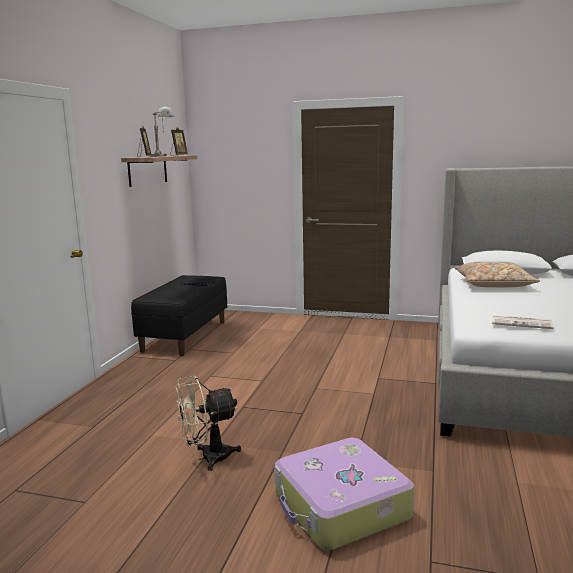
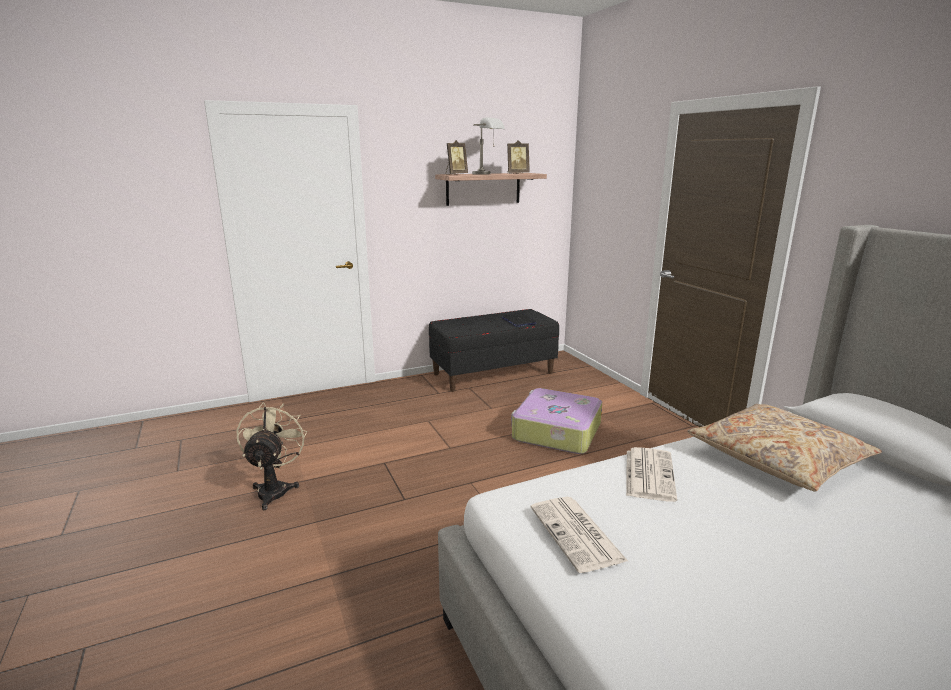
camera: 50 degrees right, 5 degrees up
(208, 458) = (275, 489): beige fan -> beige fan turned 60 degrees clockwise
(340, 507) = (231, 602): suitcase -> suitcase (555, 432)
(482, 302) = (648, 474): none -> newspaper

